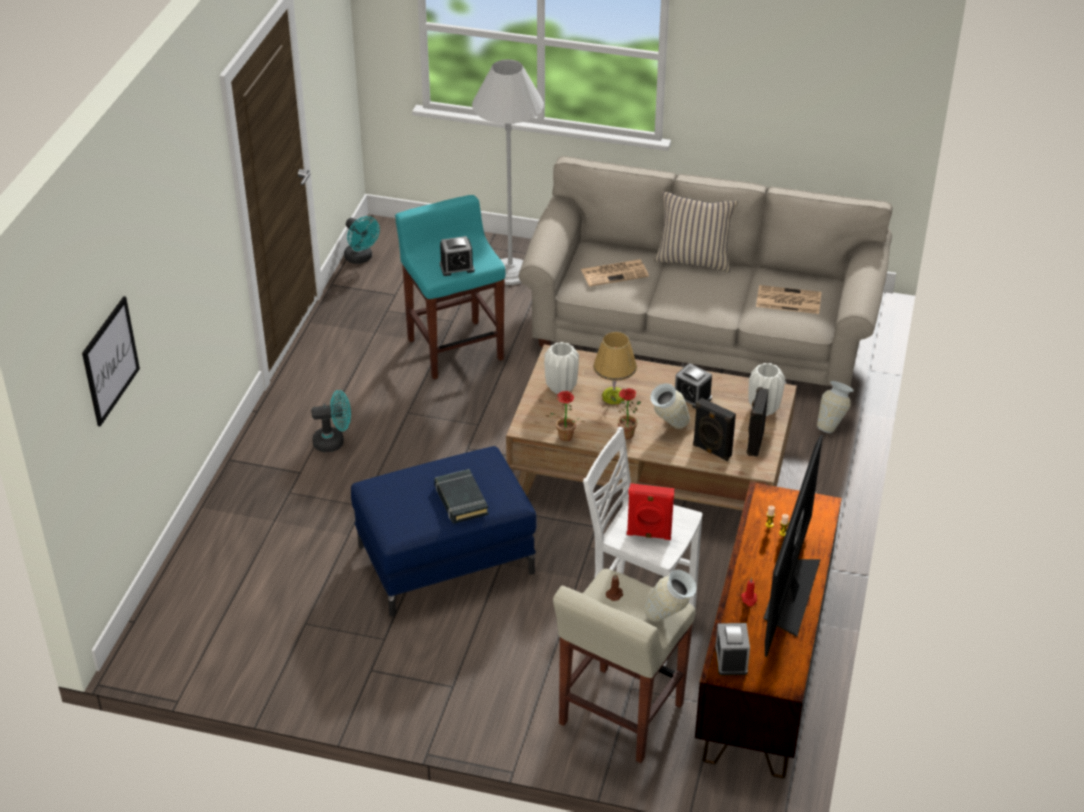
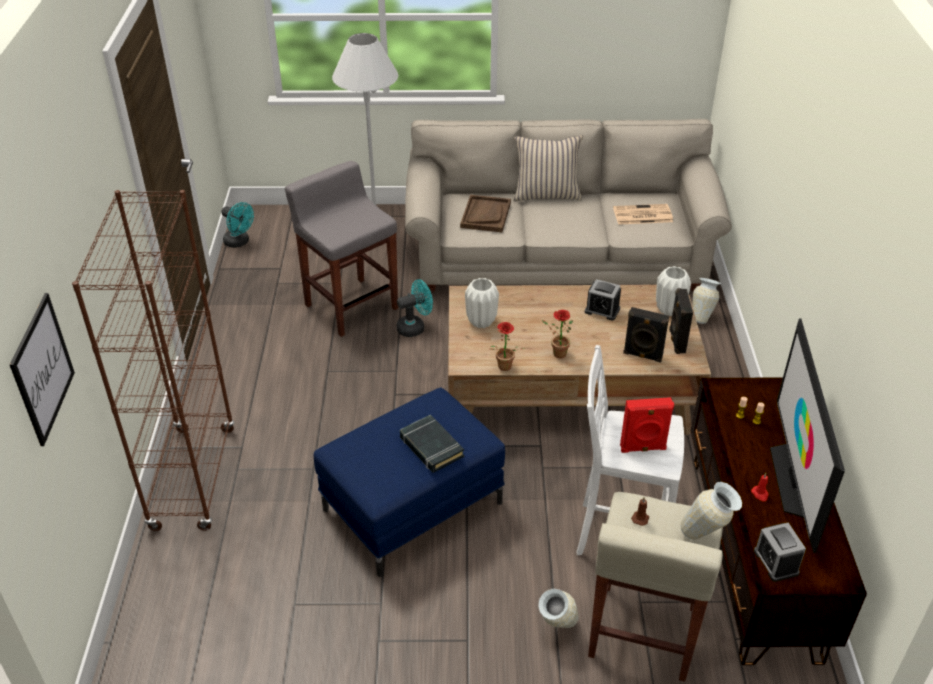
camera: 15 degrees left, 0 degrees up
(246, 493) = (193, 478): none -> brown bookcase
(334, 441) = (266, 411): turquoise fan -> turquoise fan (415, 327)
(455, 348) = (350, 306): turquoise stool -> grey stool
(457, 267) = (352, 228): alarm clock -> none
(614, 396) = (532, 321): table lamp -> none
(615, 273) = (485, 215): newspaper -> brown tray
(668, 429) = (594, 342): vase -> vase (556, 630)

